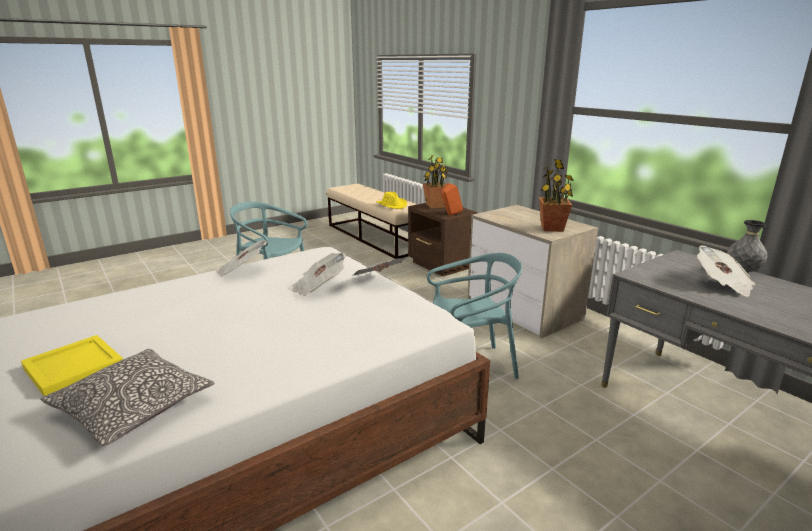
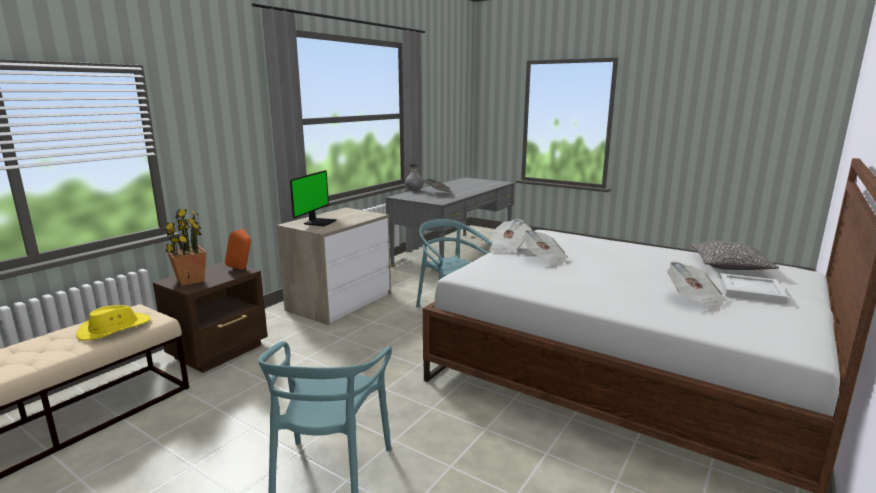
camera: 110 degrees left, 5 degrees down
(73, 368) = (751, 291): yellow tray -> white tray
(241, 271) = (554, 290): newspaper -> newspaper (694, 301)
(519, 215) = (319, 222): none -> monitor
(552, 228) = (355, 214): potted plant -> none

